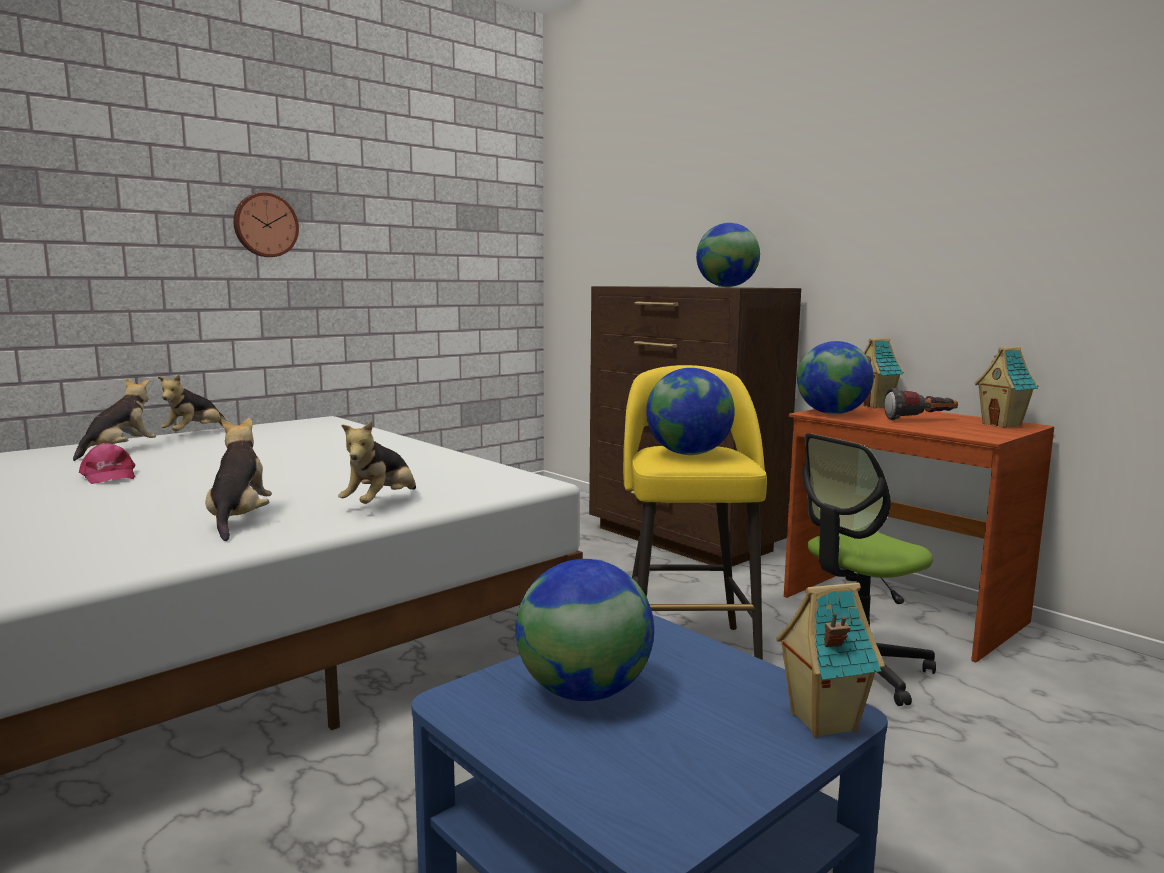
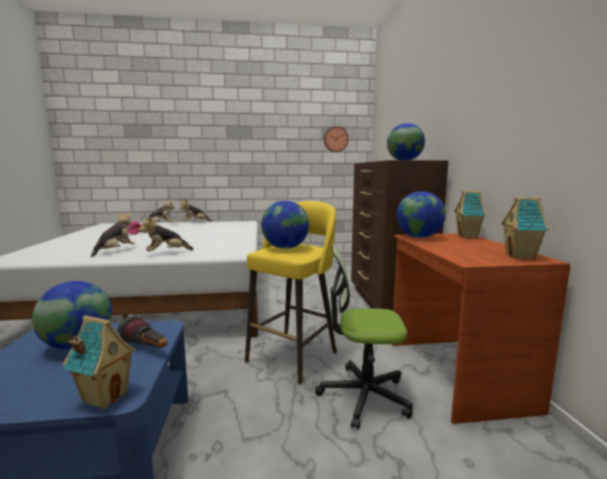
camera: 35 degrees right, 0 degrees up
(265, 225) = (230, 141): wall clock -> wall clock (335, 139)
(920, 420) = (465, 246): flashlight -> flashlight (147, 348)

